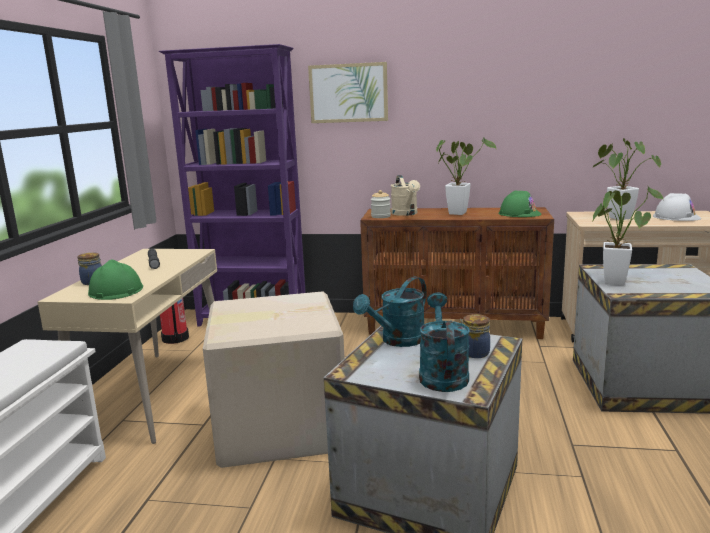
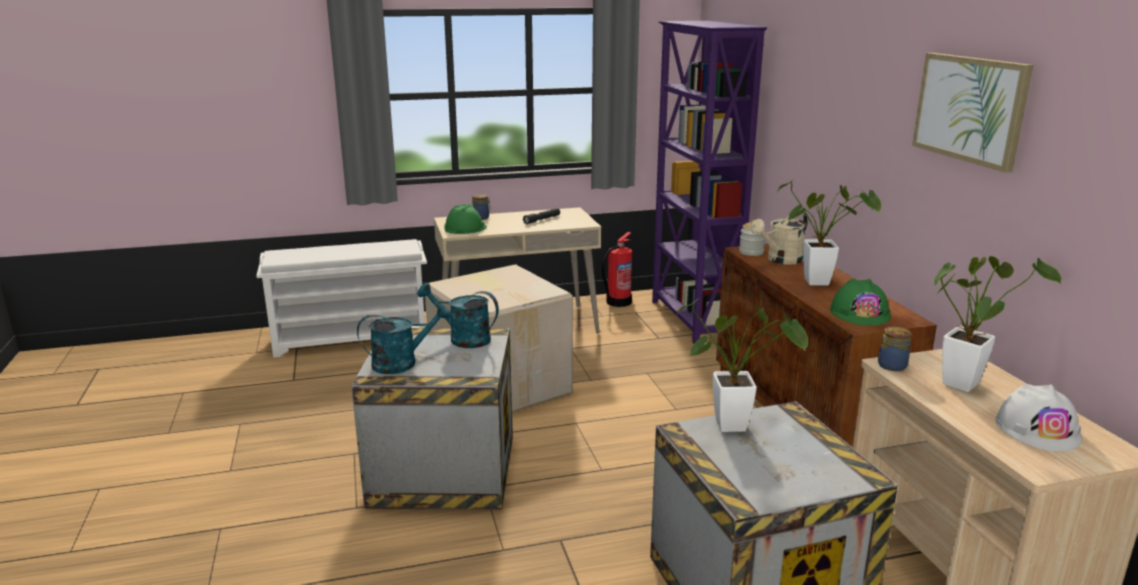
camera: 65 degrees right, 5 degrees up
(348, 93) = (801, 91): picture -> picture (970, 109)
(474, 353) = (450, 369): jar -> jar (891, 365)

